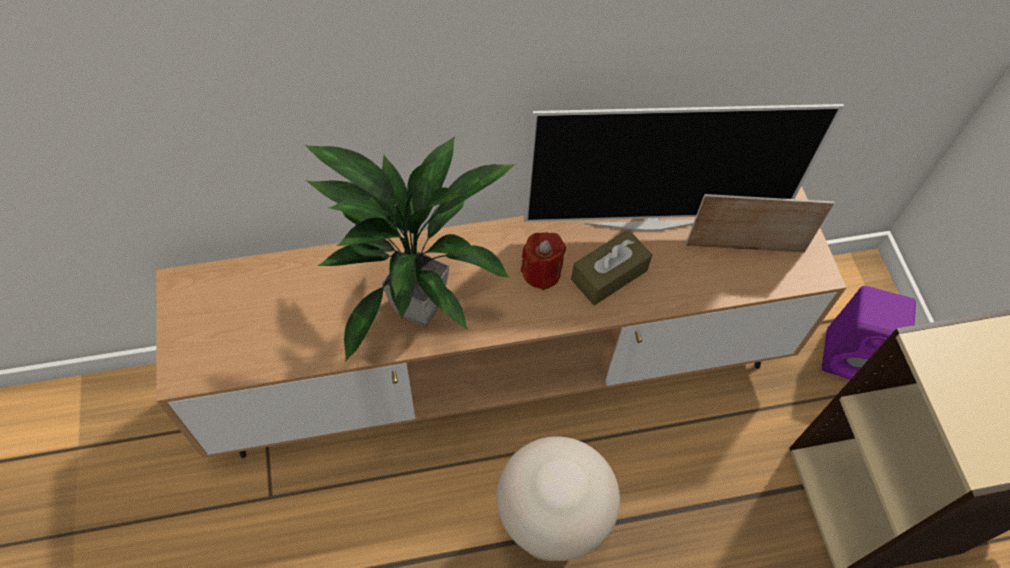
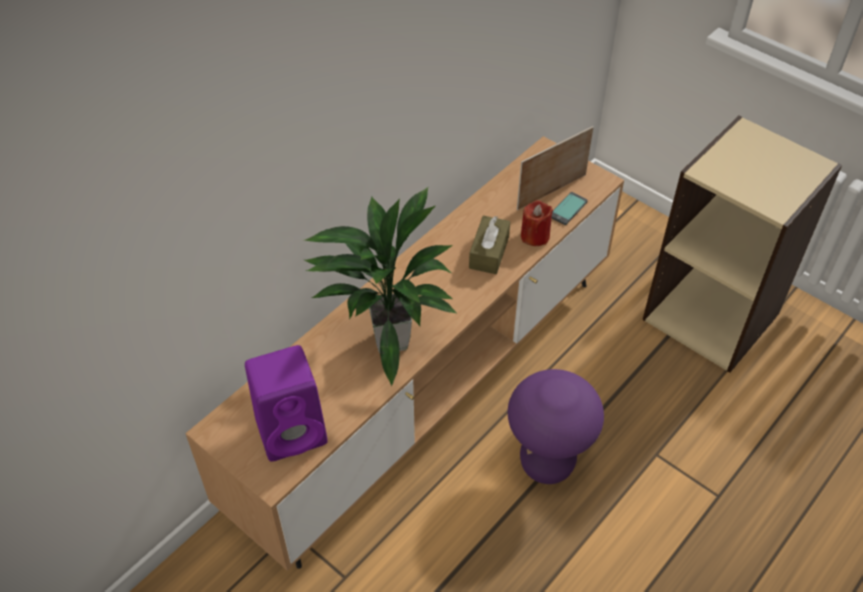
camera: 35 degrees left, 10 degrees down
(541, 272) = (447, 275): red candle -> red candle (535, 236)
(549, 529) = (547, 463): beige stool -> purple stool
(650, 220) = (483, 208): television -> none
(745, 281) = (568, 209): none -> phone
(853, 357) = (632, 245): purple speaker -> purple speaker (294, 430)

